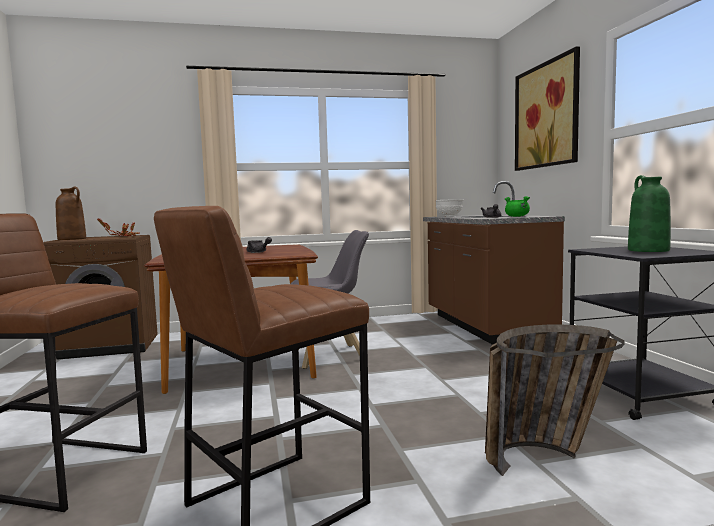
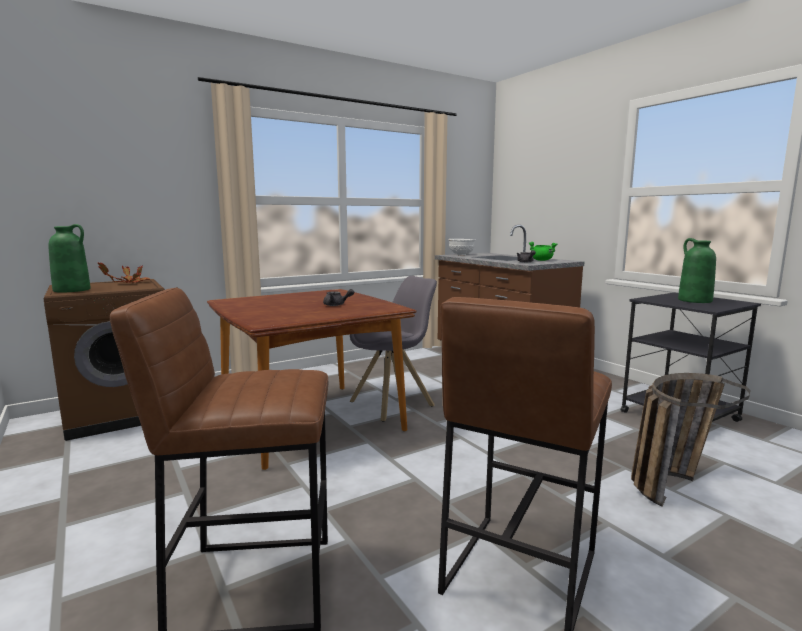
camera: 20 degrees left, 5 degrees up
(72, 239) = (72, 290): brown vase -> green vase
(546, 115) = (555, 165): picture -> none

